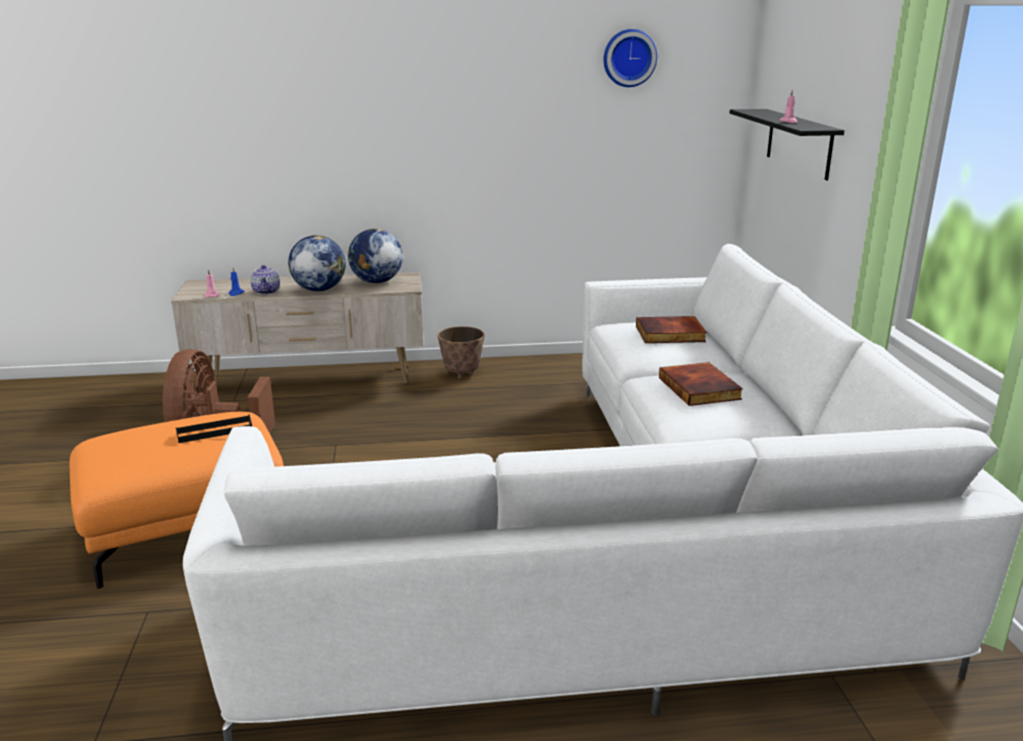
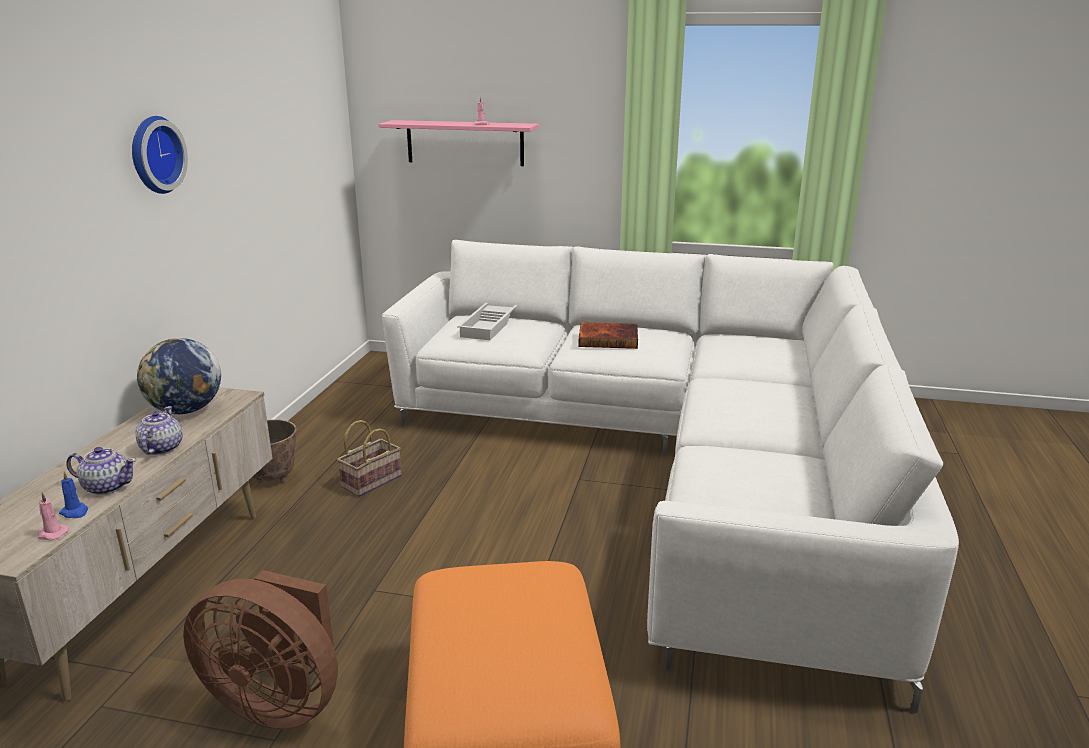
camera: 70 degrees left, 0 degrees up
(214, 432) = (509, 587): black tray -> none
(319, 290) = (161, 449): globe -> teapot
(484, 407) = (372, 480): none -> basket
(629, 58) = (285, 81): wall clock -> wall clock (153, 155)
(669, 334) = (490, 326): book -> white tray
(798, 143) = (465, 143): black shelf -> pink shelf

